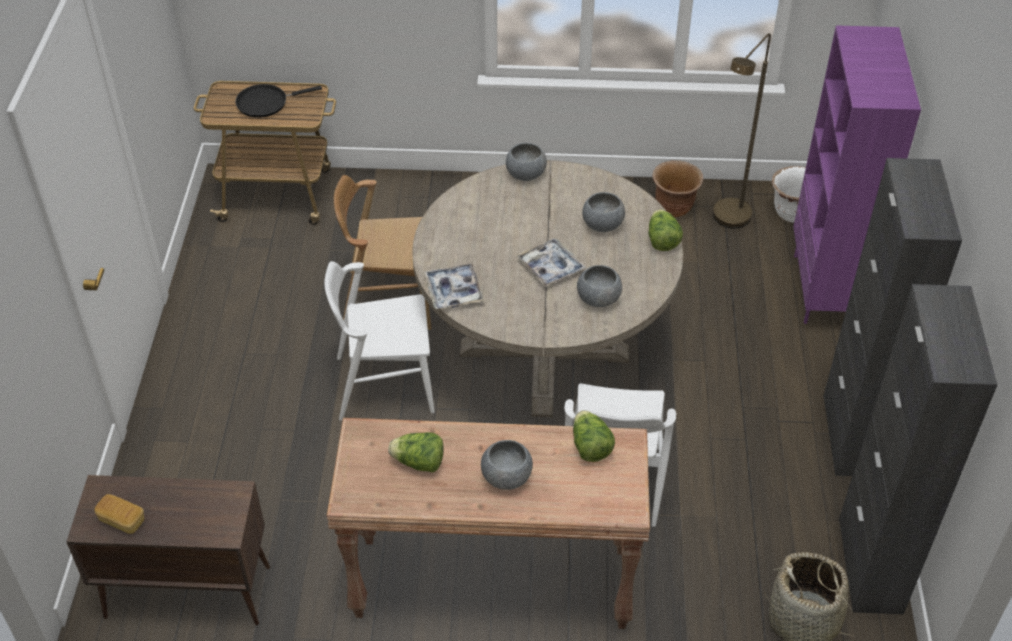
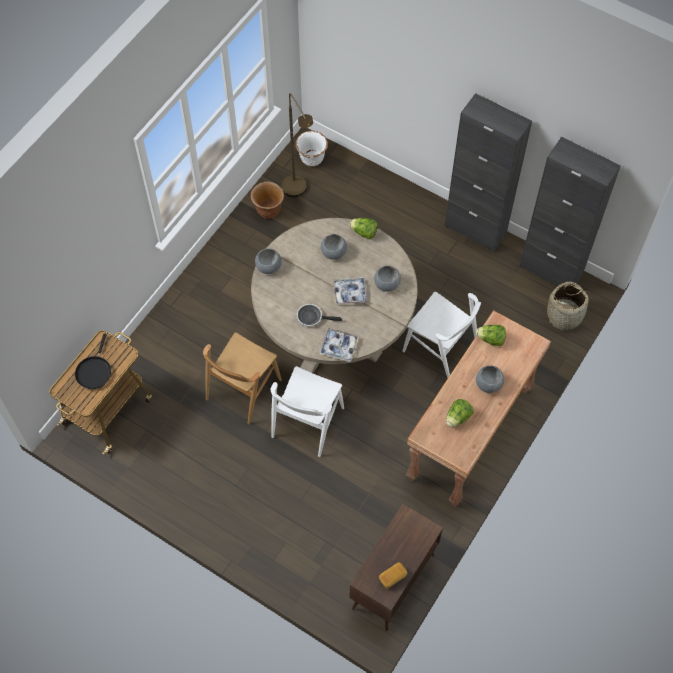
camera: 60 degrees left, 15 degrees up
(480, 246) = (312, 317): none -> frying pan
(823, 290) = (376, 180): purple bookcase -> none

